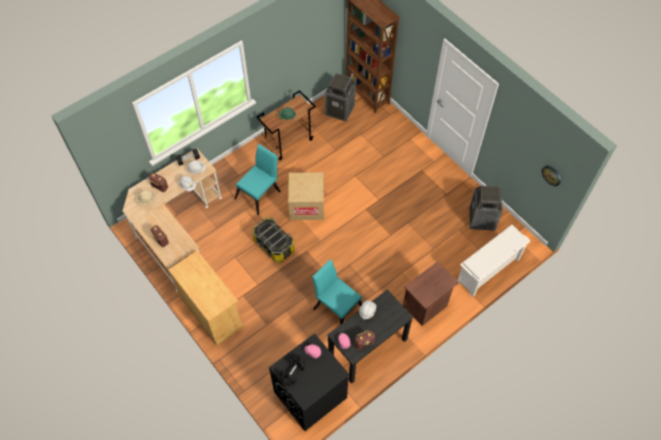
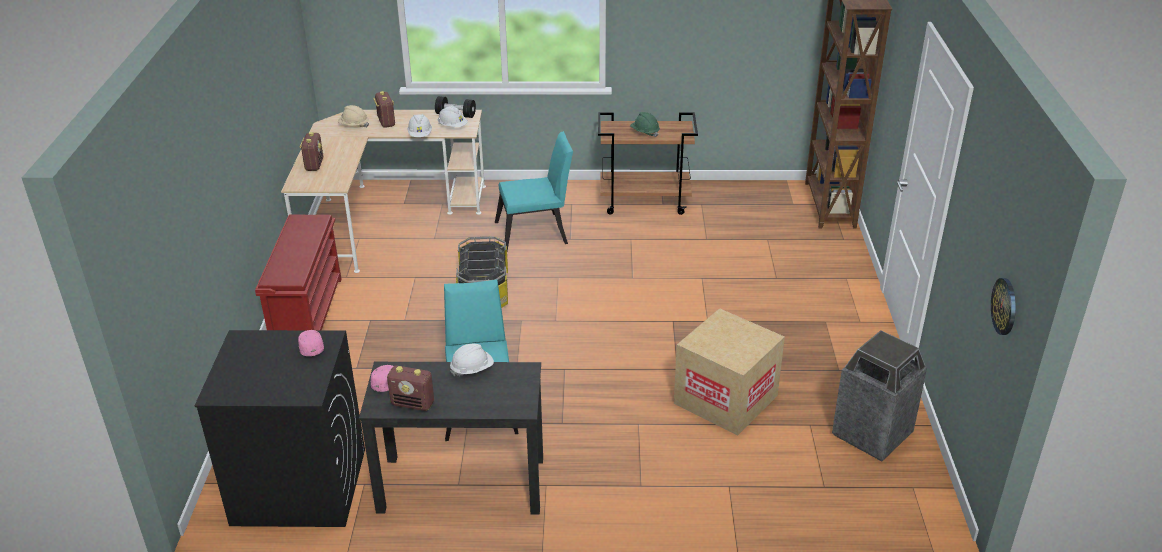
camera: 40 degrees right, 25 degrees down
(211, 311) = (307, 313): beige cabinet -> red shoe rack
(293, 372) = (249, 354): black dumbbell -> none
(306, 205) = (586, 274): cardboard box -> cardboard box (725, 399)
(340, 110) = (764, 203): trash can -> none
(425, 307) = (625, 491): brown nightstand -> none
(488, 271) = (804, 510): white shoe rack -> none

